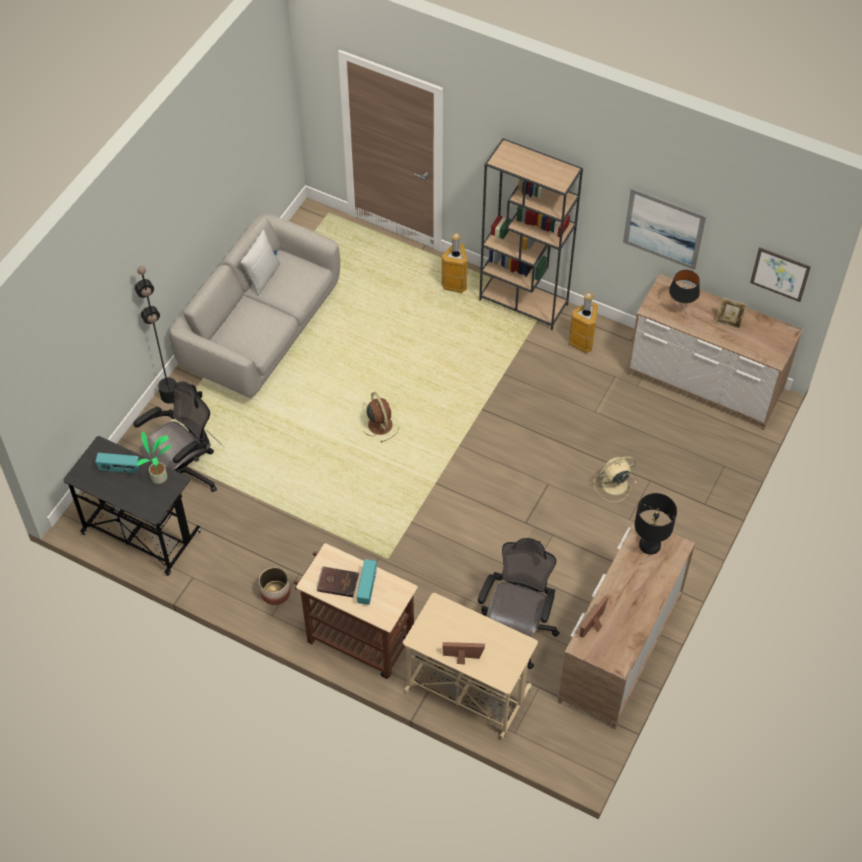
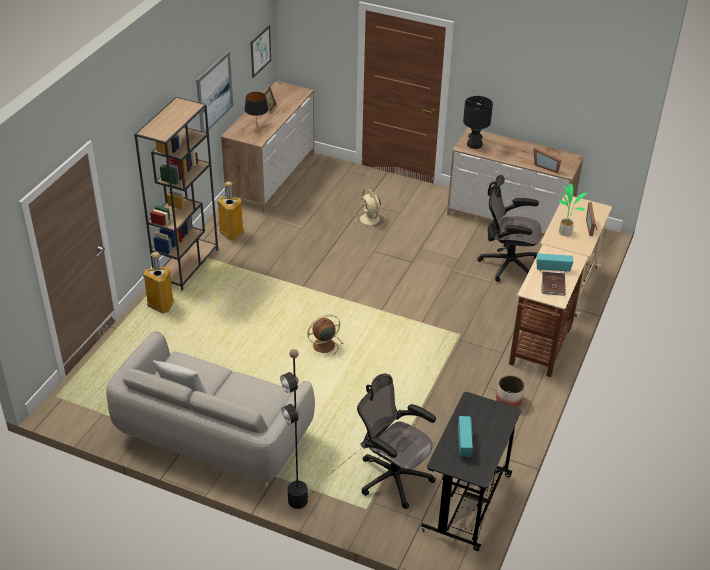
camera: 95 degrees left, 15 degrees down
(160, 478) = (468, 412): potted plant -> potted plant (565, 232)

